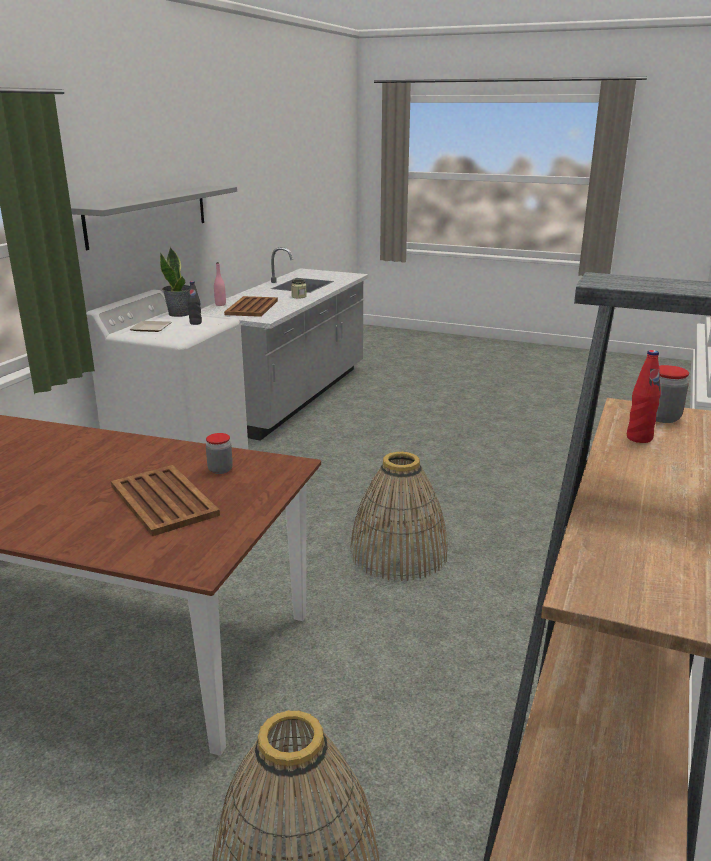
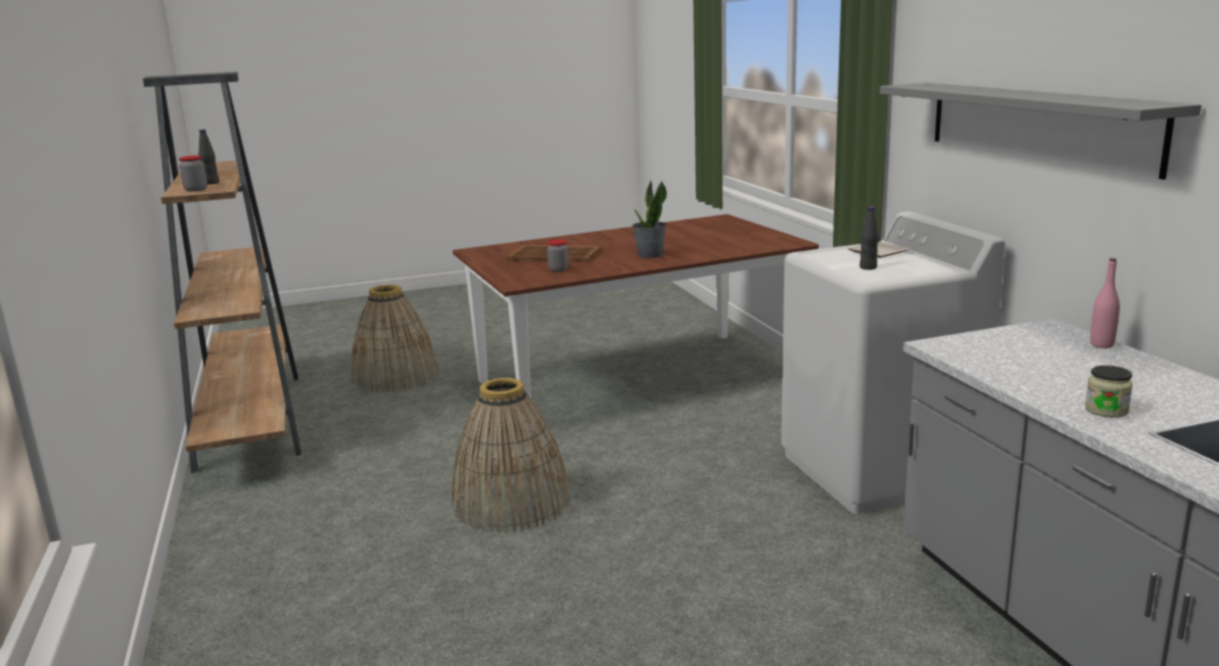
camera: 140 degrees right, 5 degrees down
(179, 314) = (935, 269): potted plant -> potted plant (650, 255)
(251, 307) = (1043, 356): brown tray -> none
(639, 438) = (211, 183): red bottle -> black bottle

